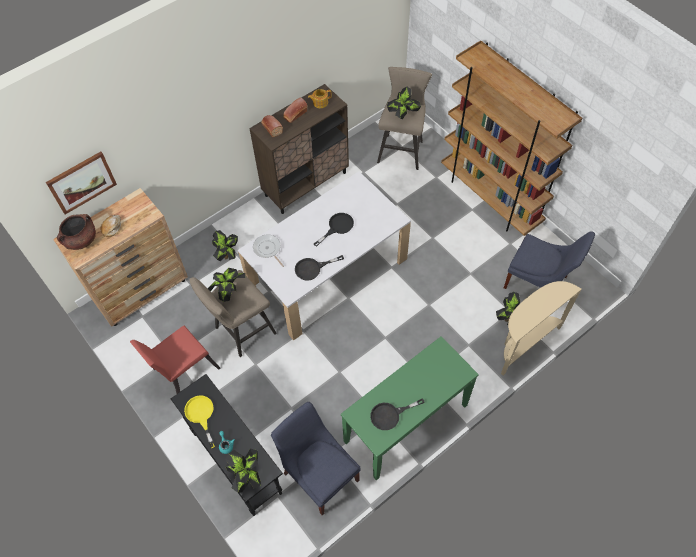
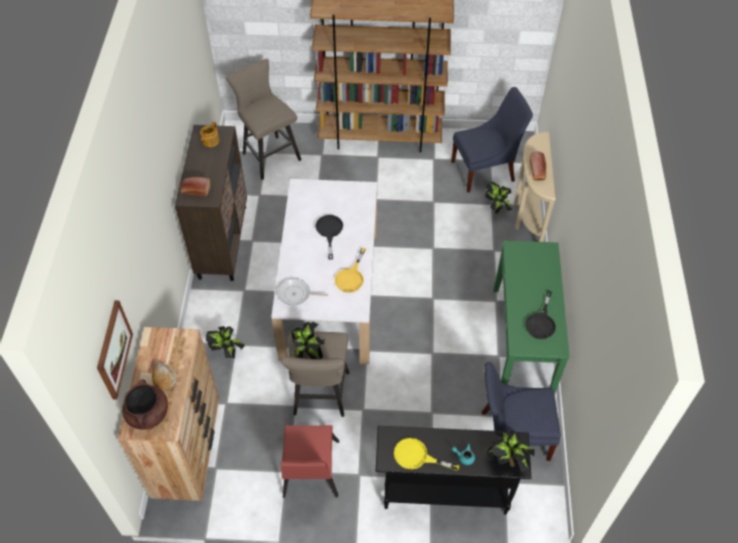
camera: 50 degrees left, 5 degrees down
(294, 115) = (201, 166): bread -> bread (537, 171)
(312, 268) = (351, 277): black frying pan -> yellow frying pan
(403, 115) = (269, 112): potted plant -> none

